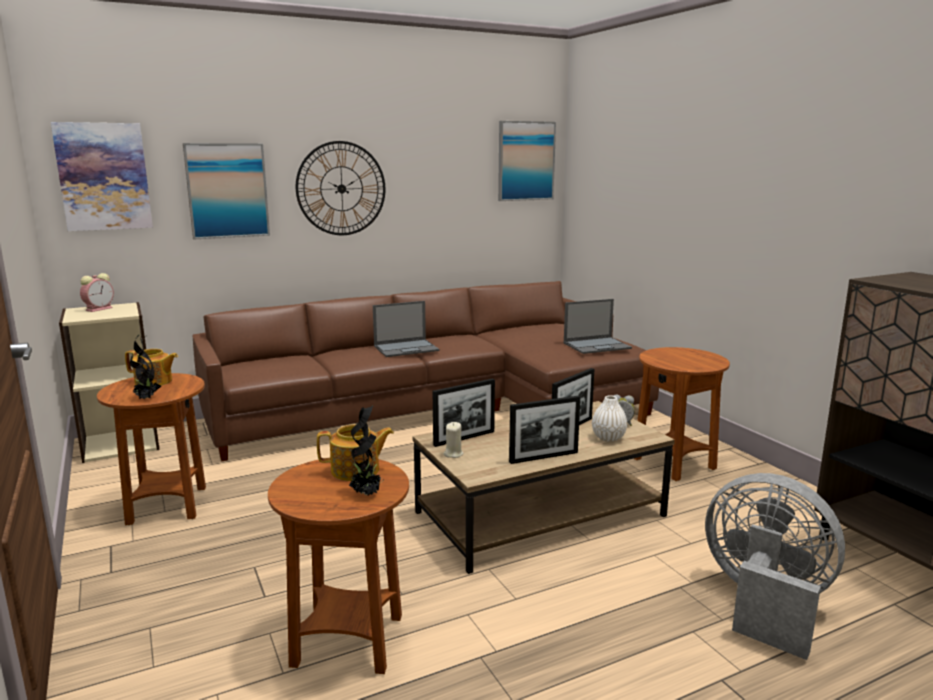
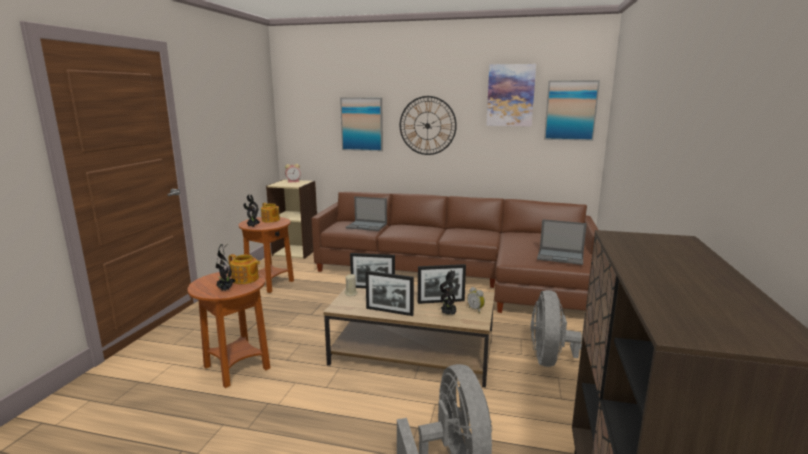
camera: 40 degrees right, 0 degrees up
(104, 176) = (304, 114): picture -> picture (510, 95)
(407, 348) = (437, 231): laptop -> laptop (367, 226)
(608, 438) = (449, 314): white vase -> potted plant
(674, 464) = (553, 360): brown side table -> grey fan

